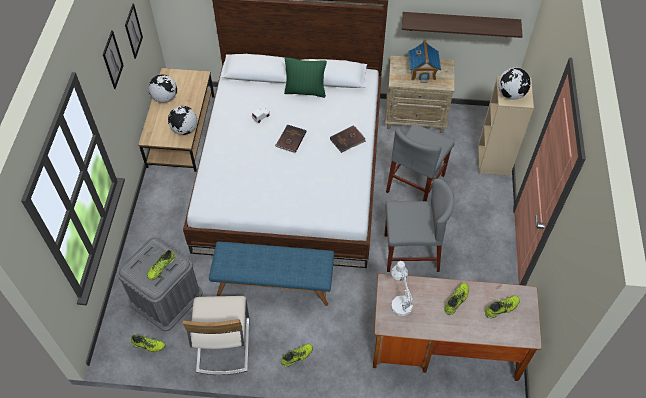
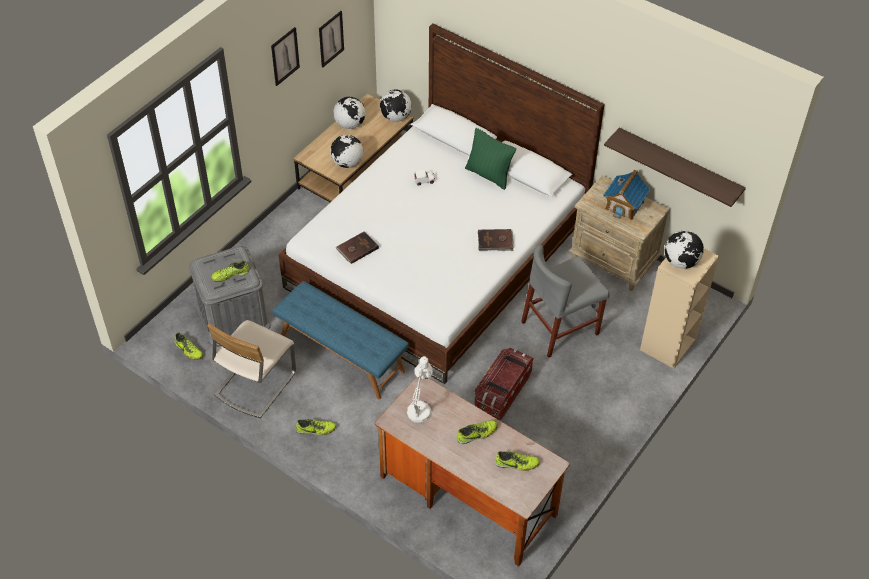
camera: 30 degrees right, 5 degrees down
(197, 77) = (396, 117): none -> globe
(290, 139) = (437, 215): brown book -> brown book (357, 248)
(411, 252) = (502, 392): grey chair -> storage box

